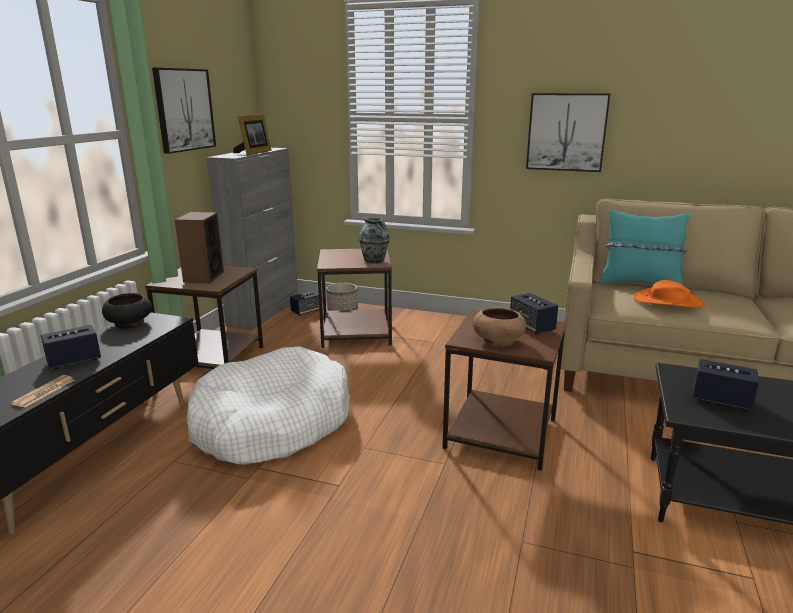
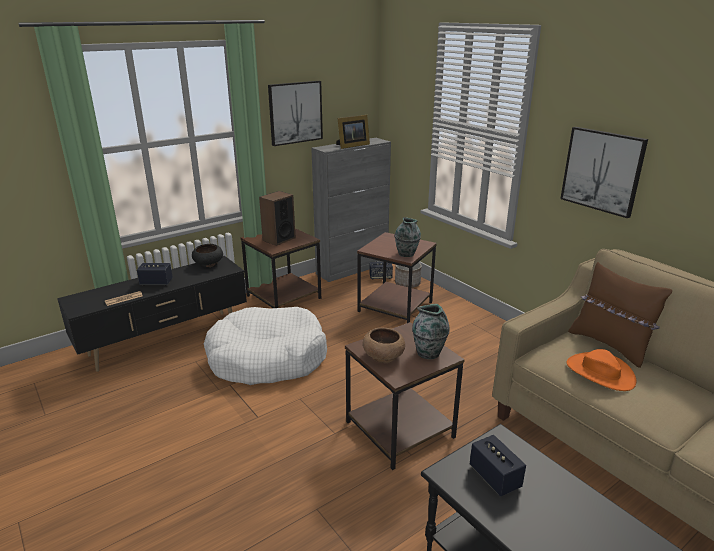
camera: 35 degrees right, 5 degrees up
(531, 326) = (429, 353): speaker -> vase
(639, 284) = (609, 345): turquoise pillow -> brown pillow

